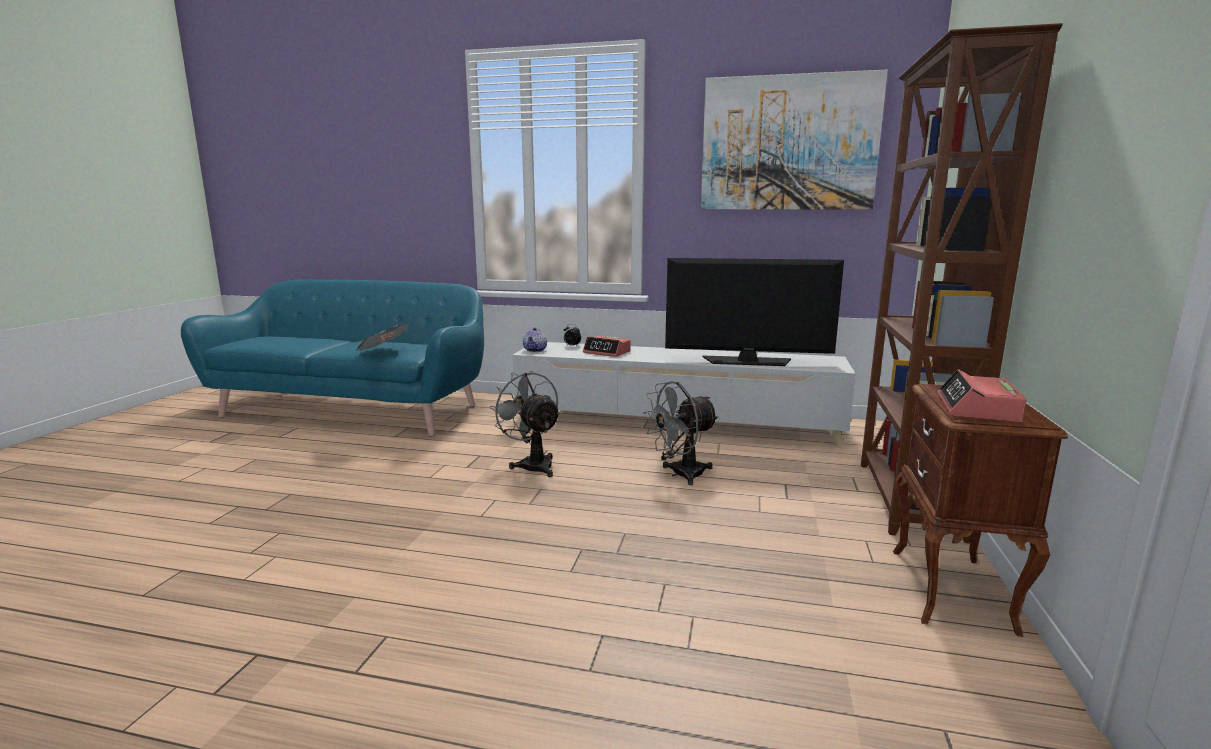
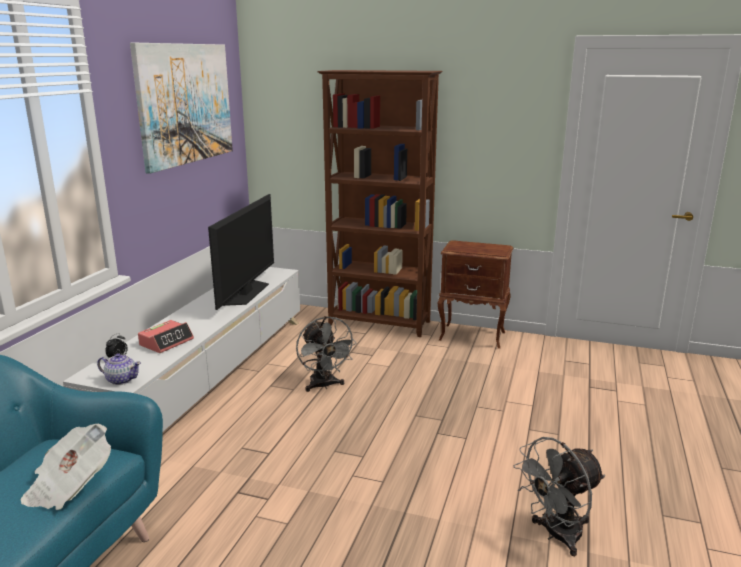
camera: 85 degrees left, 5 degrees up
(532, 464) = (276, 456): grey fan -> grey fan (556, 535)
(977, 409) = (487, 250): alarm clock -> none

